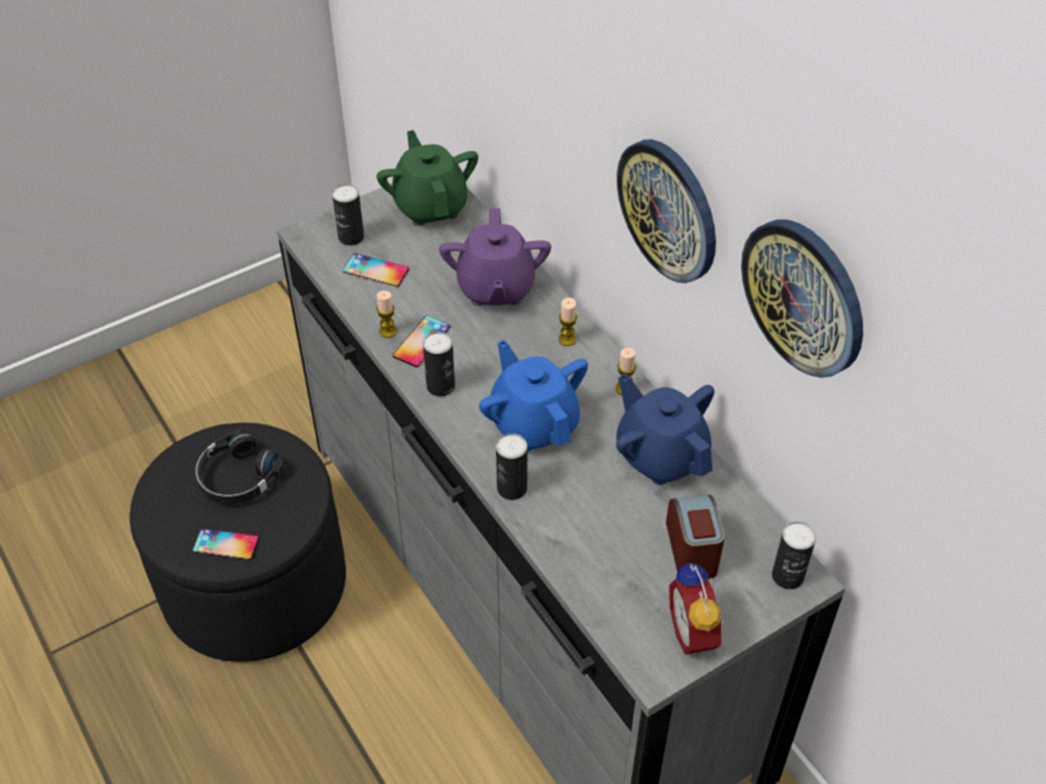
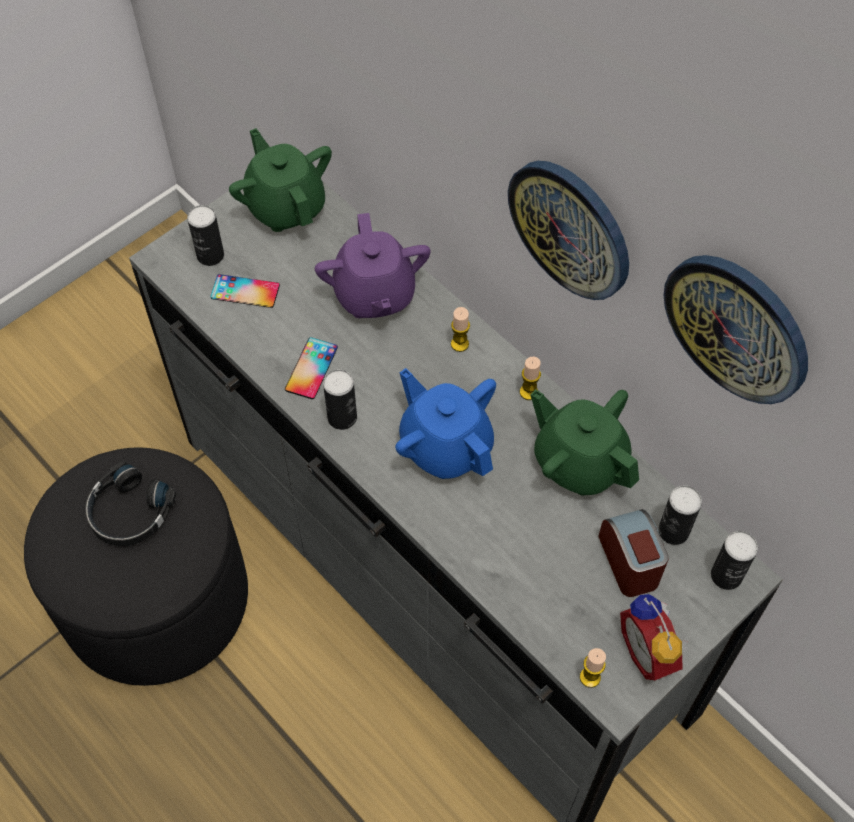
camera: 10 degrees left, 10 degrees up
(226, 544) = (134, 588): phone -> none
(388, 331) = (273, 361): candle -> candle (590, 677)
(512, 488) = (438, 522): can -> can (673, 531)
(661, 455) = (579, 461): blue teapot -> green teapot

